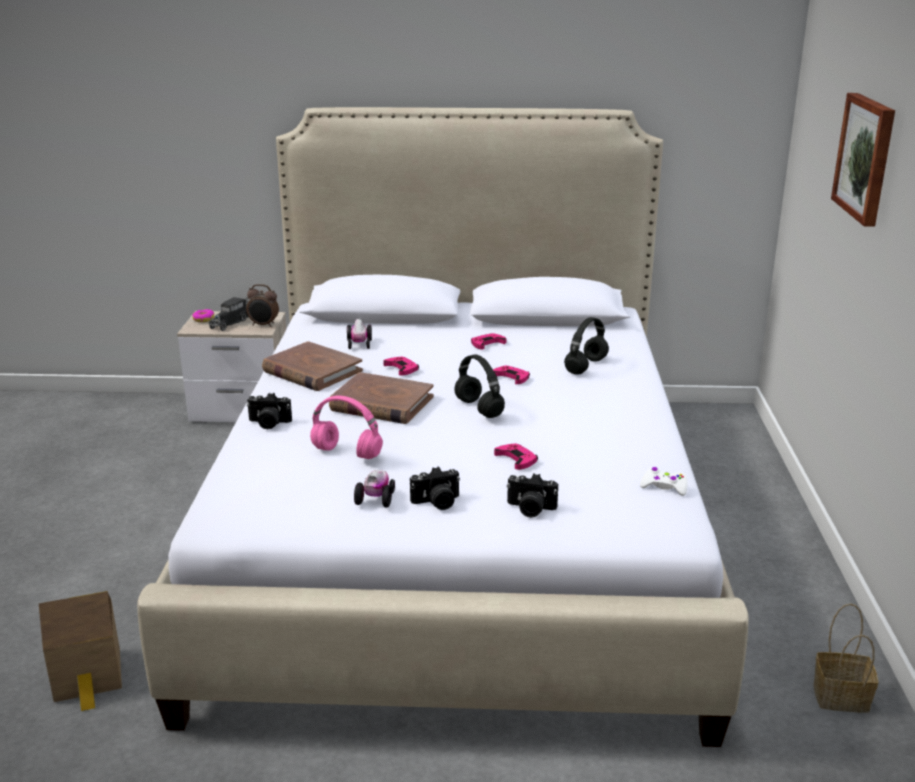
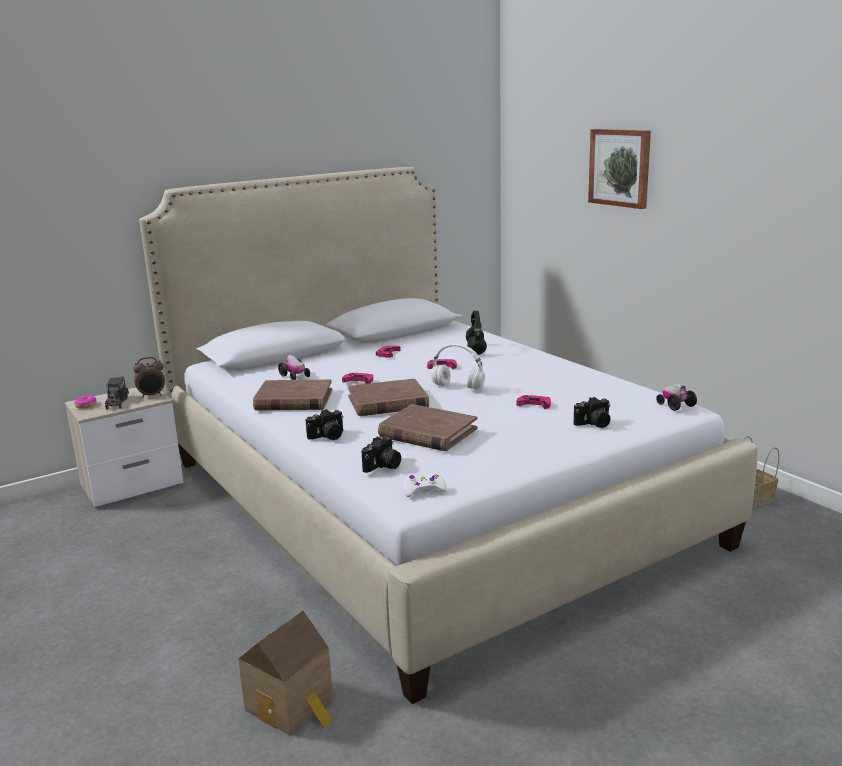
camera: 35 degrees left, 5 degrees down
(348, 453) = (427, 432): pink headphones -> brown book
(376, 499) = (495, 450): toy car -> toy car (675, 406)
(437, 503) = (535, 439): camera -> camera (383, 466)
(480, 409) = (459, 387): black headphones -> white headphones
(664, 487) = (638, 391): white game controller -> white game controller (424, 490)

